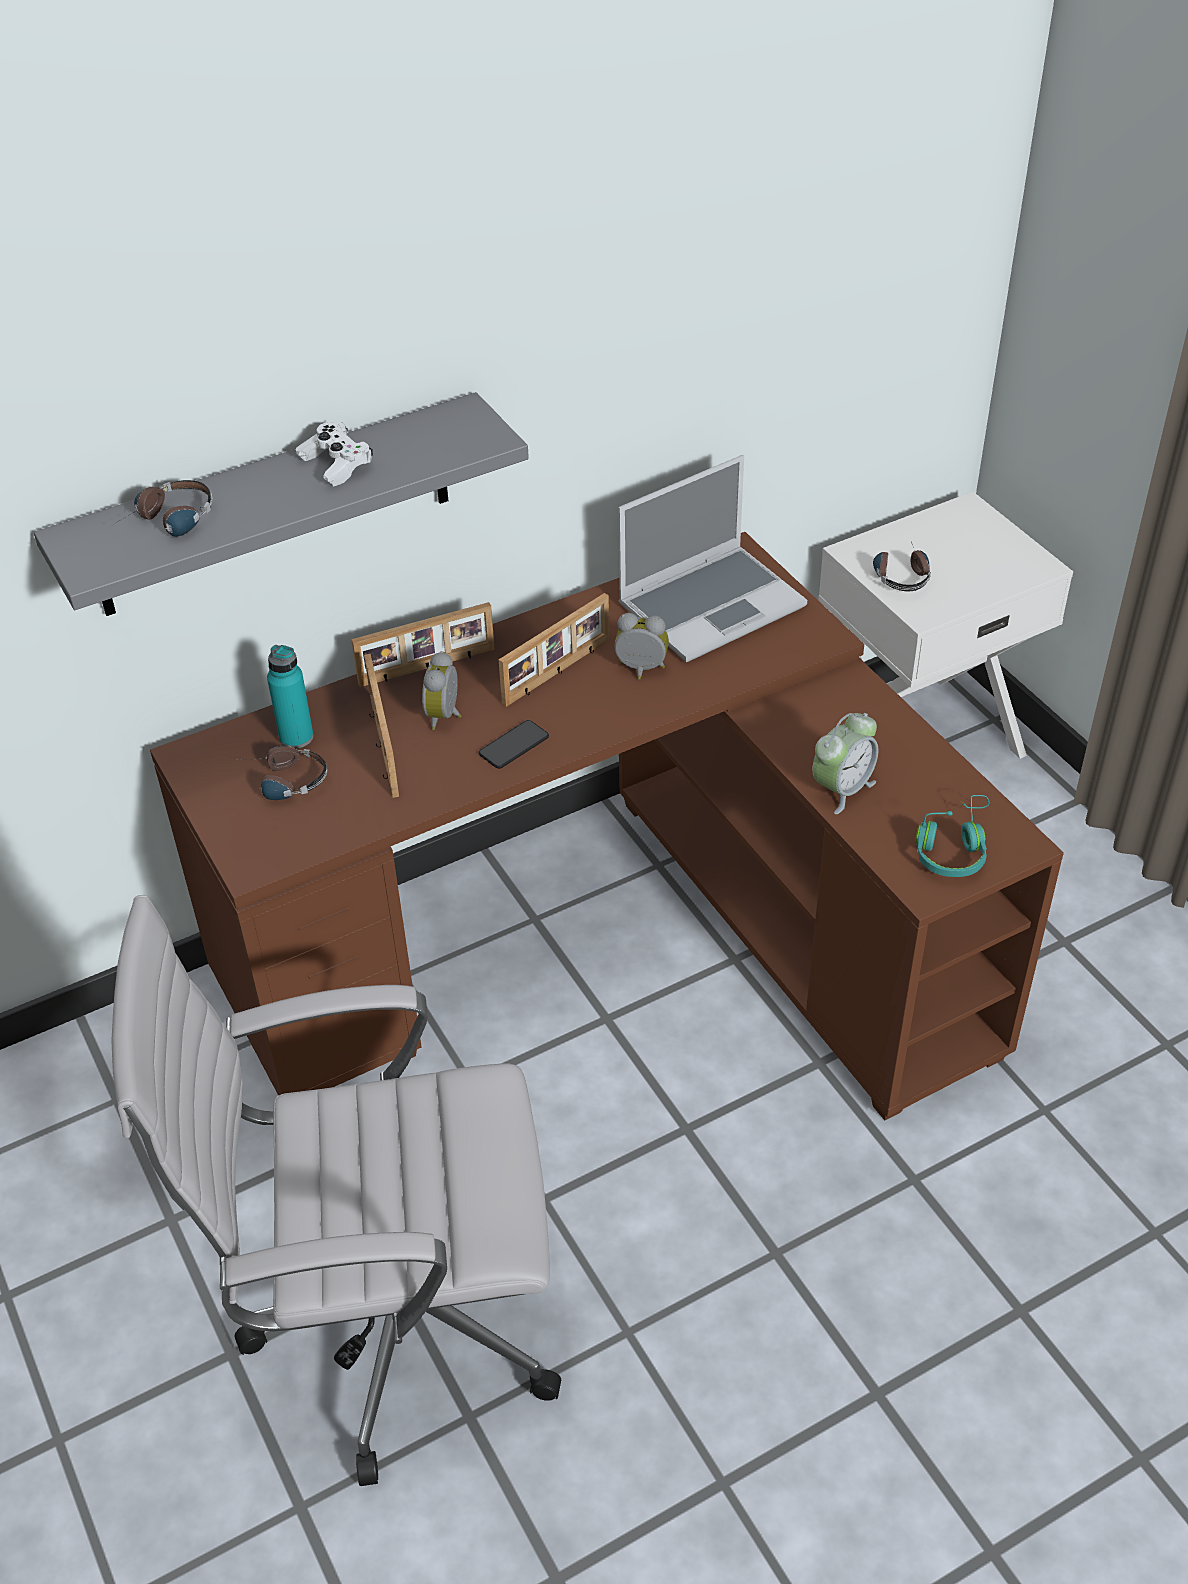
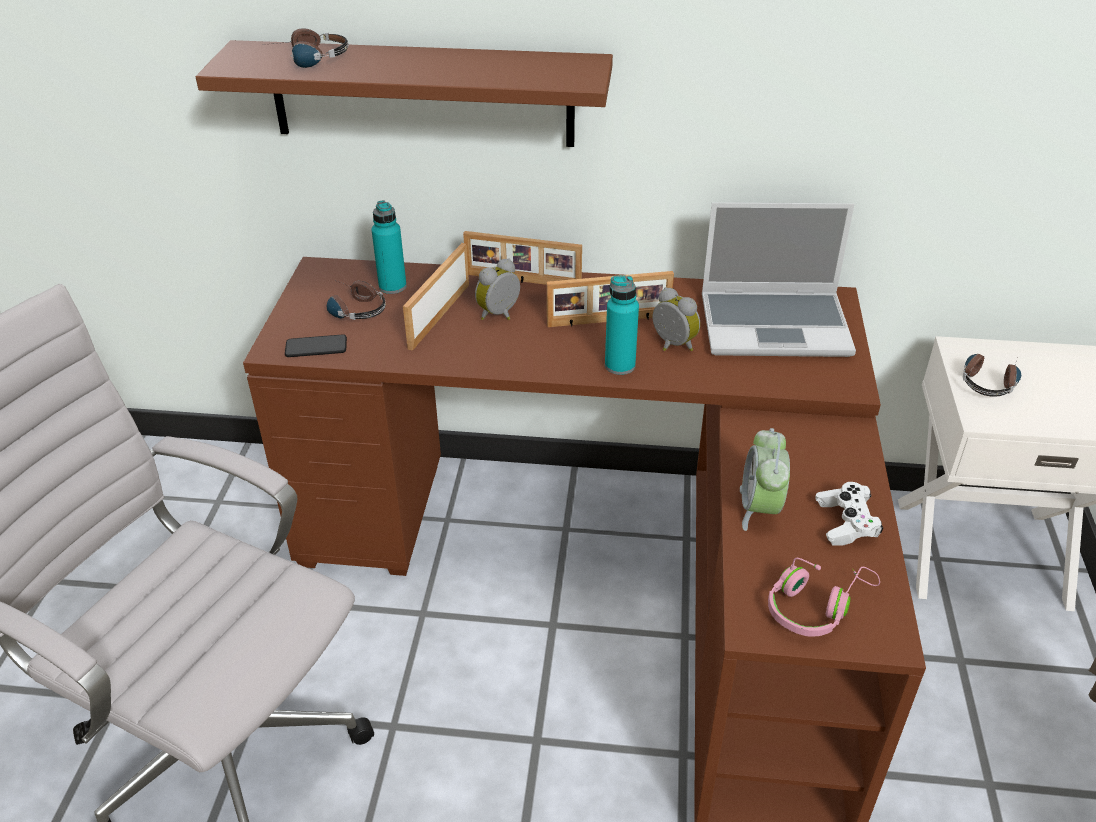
camera: 35 degrees right, 5 degrees down
(273, 507) = (422, 94): grey shelf -> brown shelf
(336, 465) = (456, 63): white game controller -> white game controller (846, 523)
(514, 745) = (524, 354): phone -> phone (316, 347)
(614, 714) = (620, 365): none -> turquoise bottle
(842, 789) = (760, 508): alarm clock -> alarm clock turned 105 degrees clockwise
(953, 848) = (815, 606): turquoise headphones -> pink headphones

